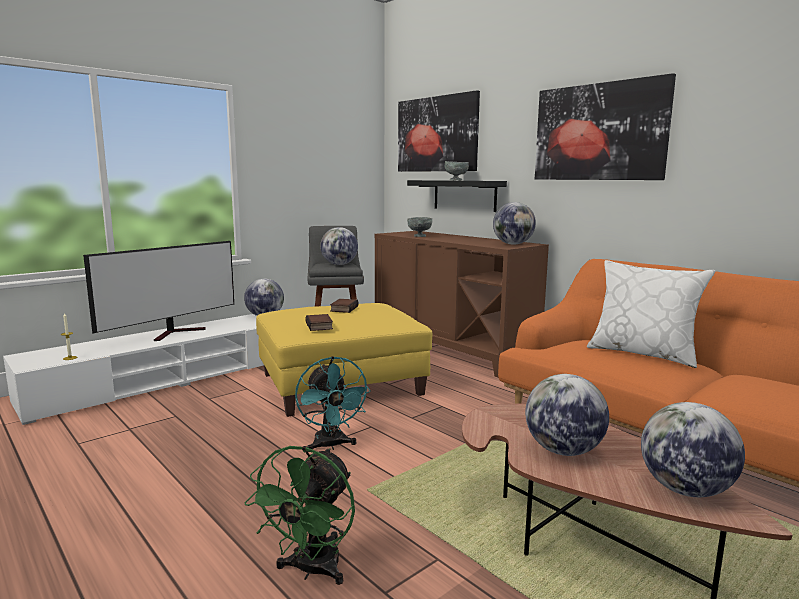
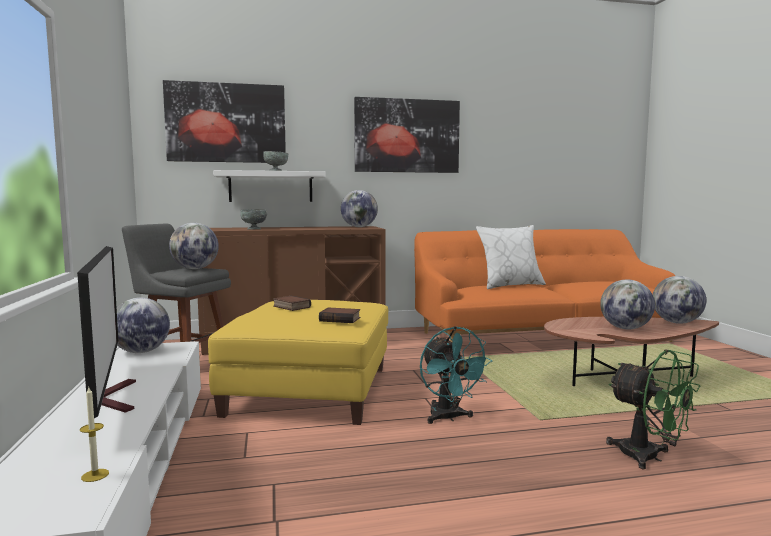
camera: 60 degrees left, 5 degrees down
(331, 445) = (448, 418): turquoise fan -> turquoise fan turned 60 degrees clockwise
(464, 195) = (271, 187): black shelf -> white shelf

